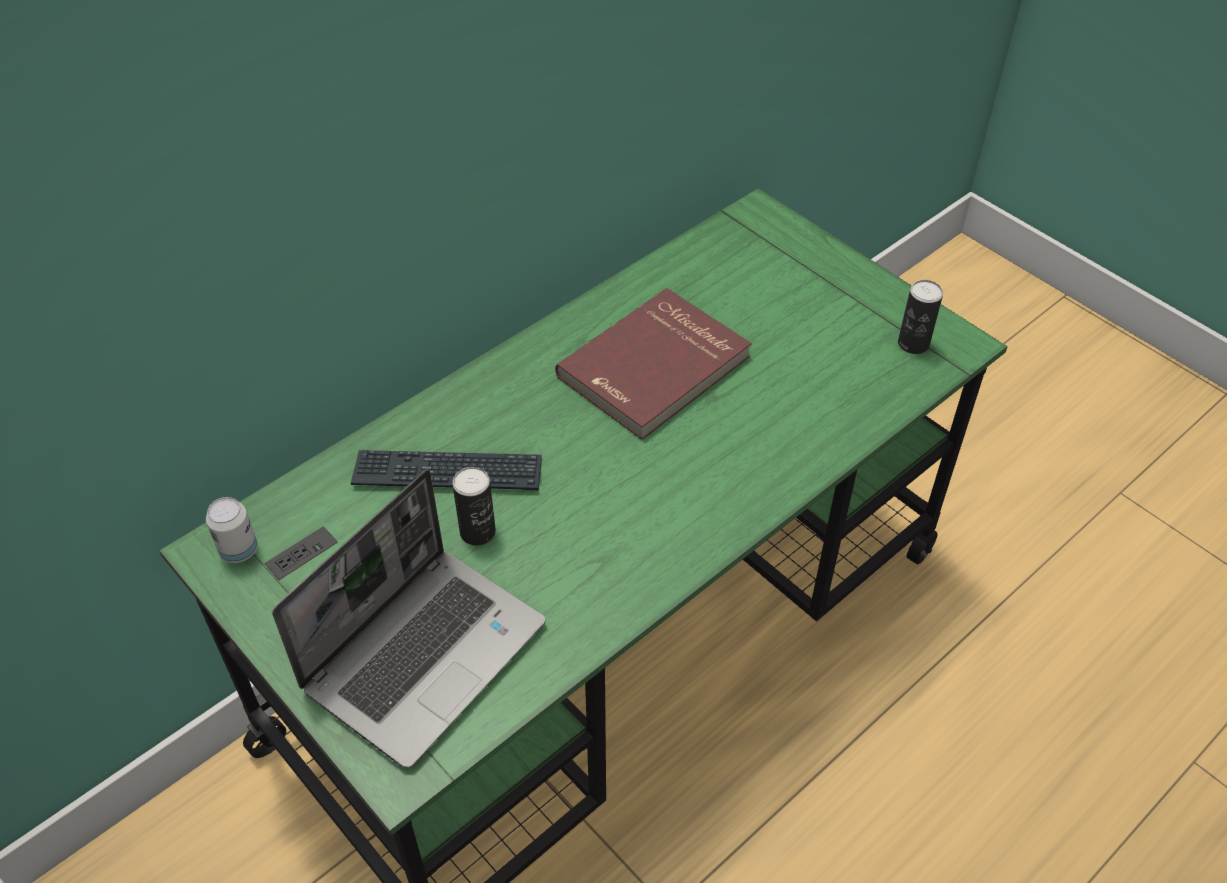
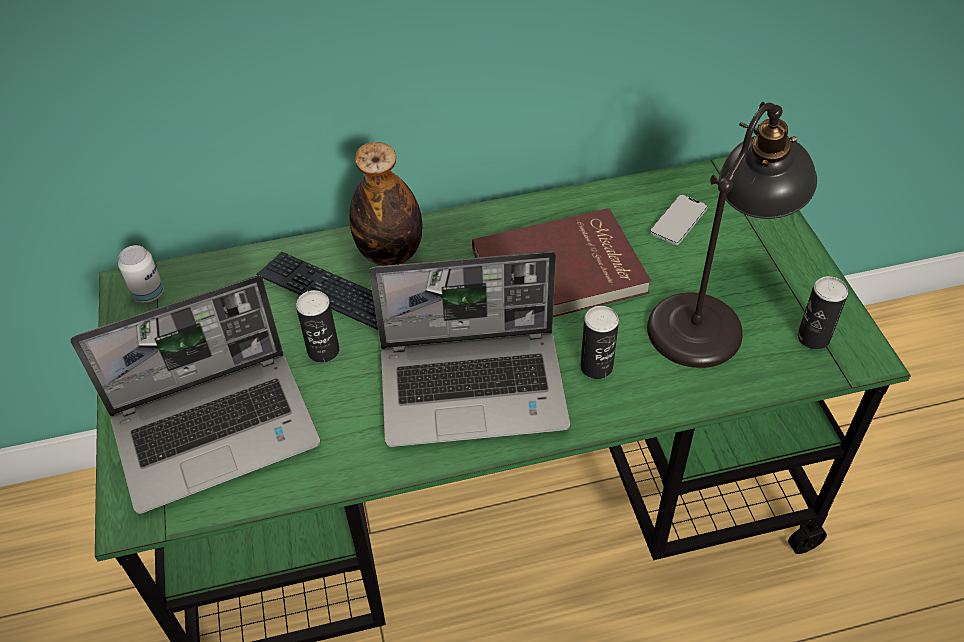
camera: 30 degrees right, 0 degrees up
(475, 410) = (390, 253): none -> bottle
(652, 506) = (475, 388): none -> laptop
(731, 279) = (678, 221): none -> phone
(749, 442) = (596, 367): none -> can
(814, 346) = (715, 305): none -> grey table lamp

